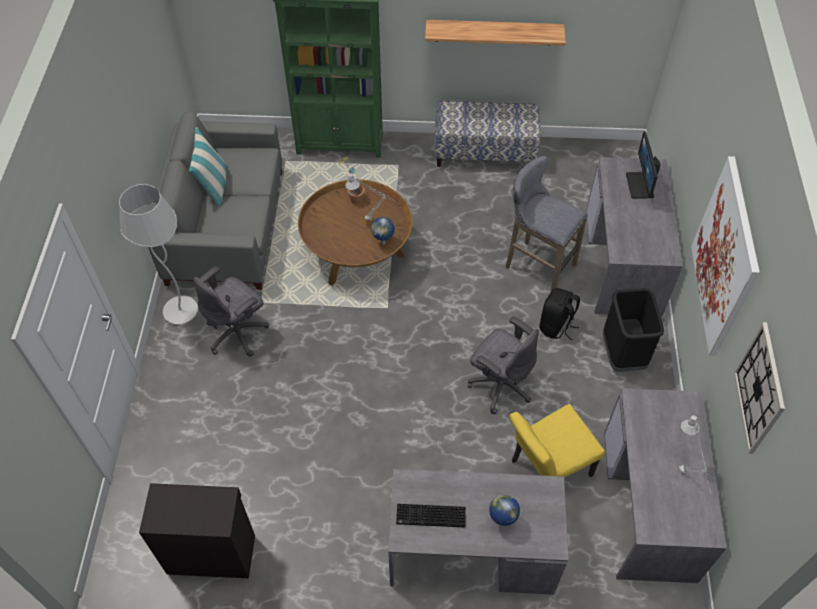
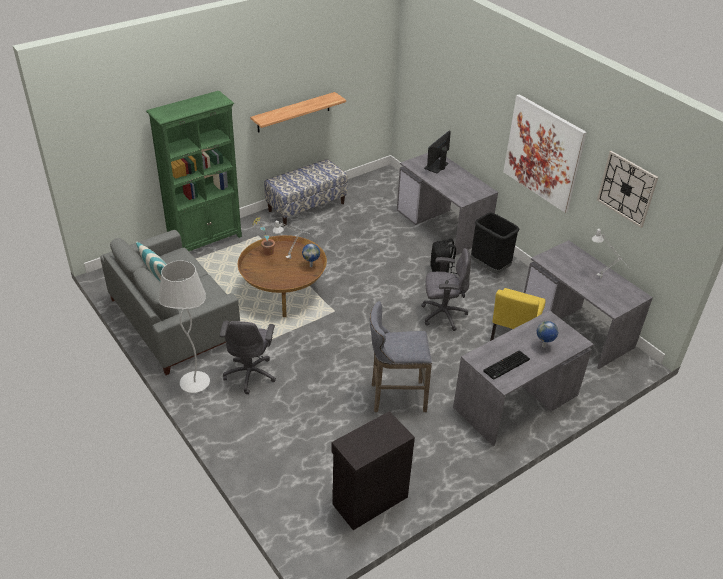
camera: 40 degrees left, 15 degrees down
(536, 265) = (398, 248): grey stool -> grey stool (395, 397)
(640, 185) = (436, 166): monitor -> monitor turned 75 degrees clockwise

